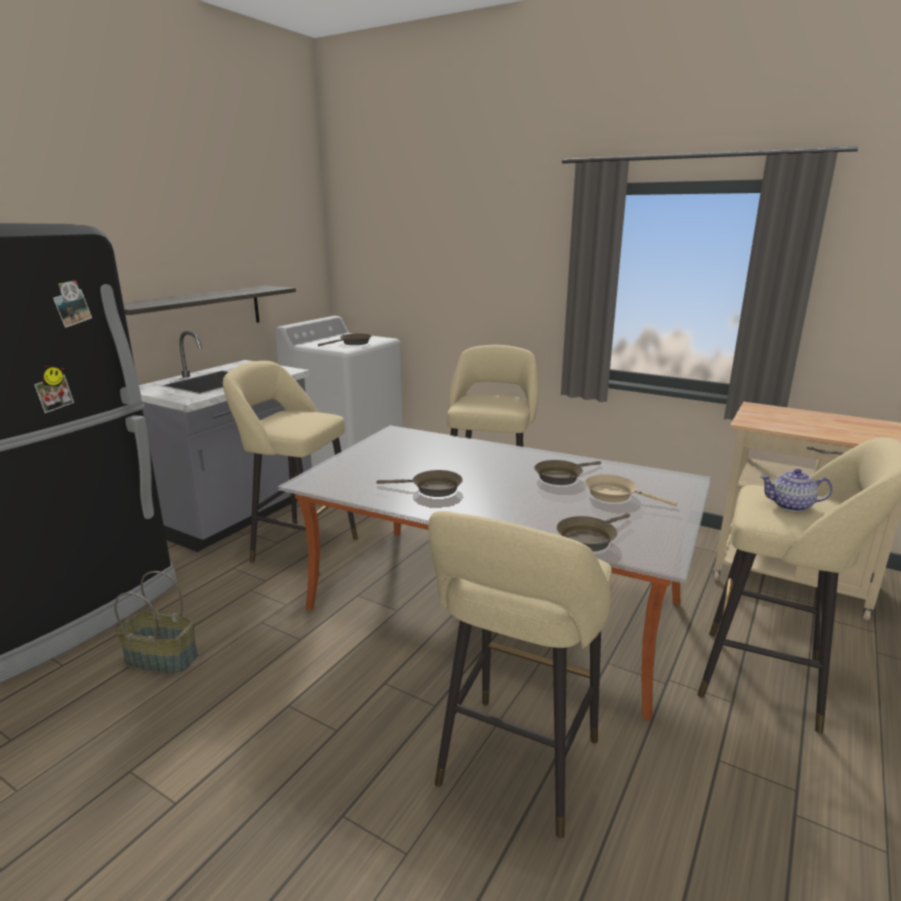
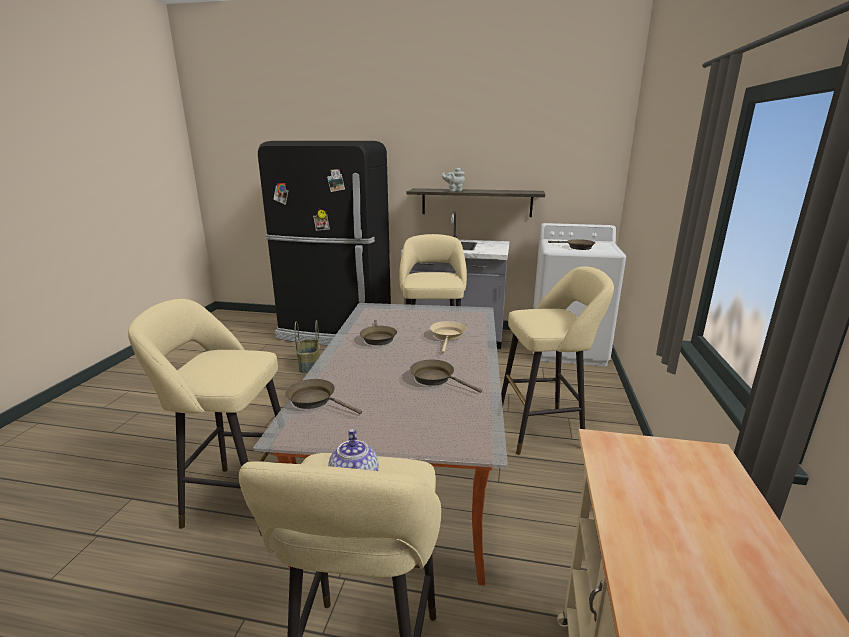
camera: 70 degrees right, 0 degrees up
(185, 299) = (454, 190): none -> grey teapot
(615, 495) = (410, 406): beige frying pan -> beige frying pan (447, 336)

